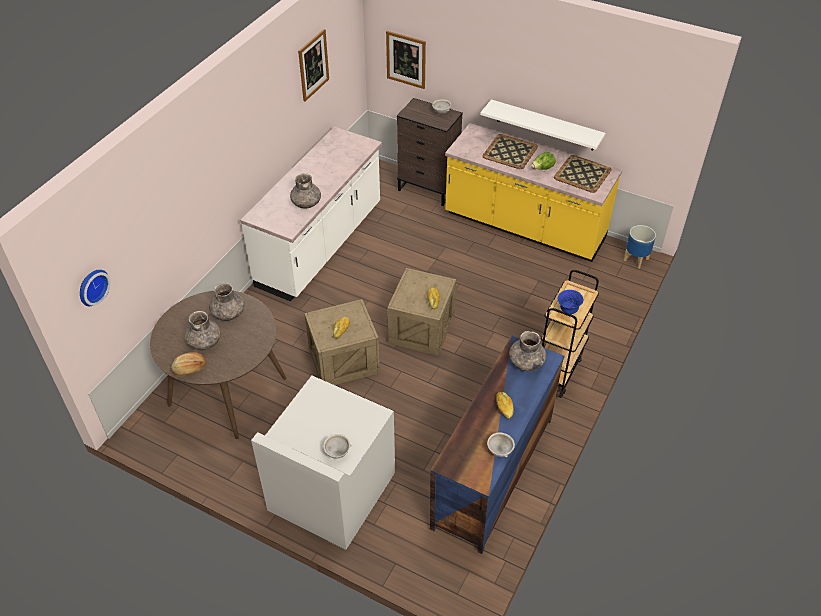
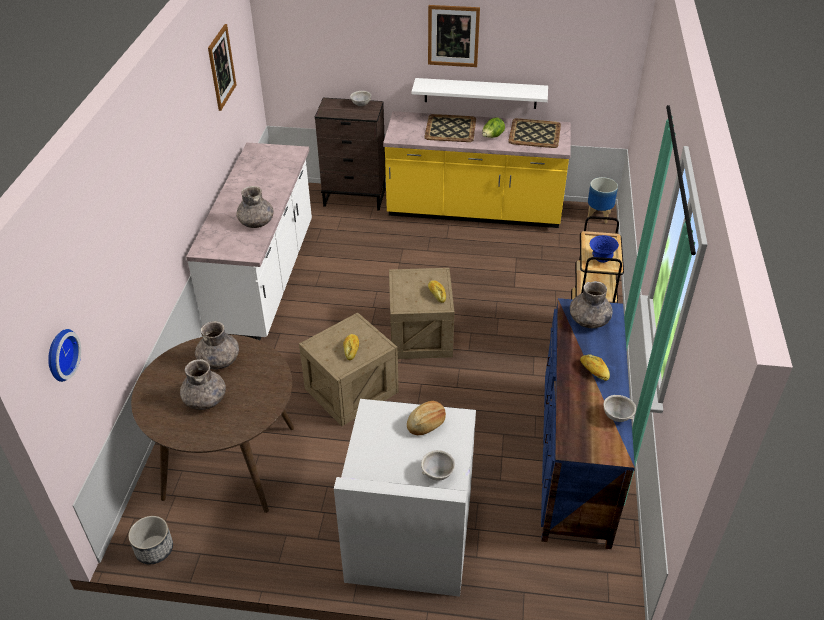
camera: 20 degrees left, 5 degrees down
(148, 441) = (154, 549): none -> planter
(189, 368) = (201, 434): bread -> bread (427, 424)
(406, 59) = (310, 54): picture -> picture (453, 36)

